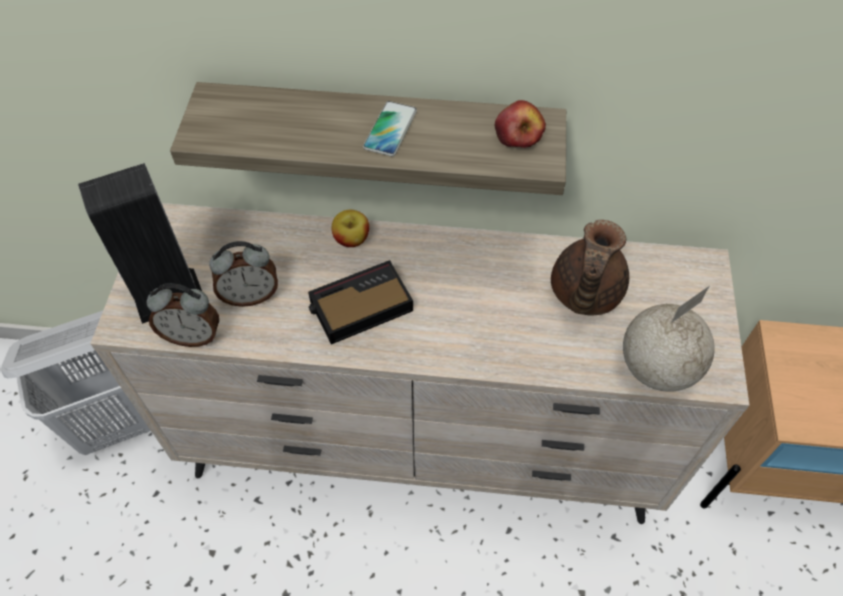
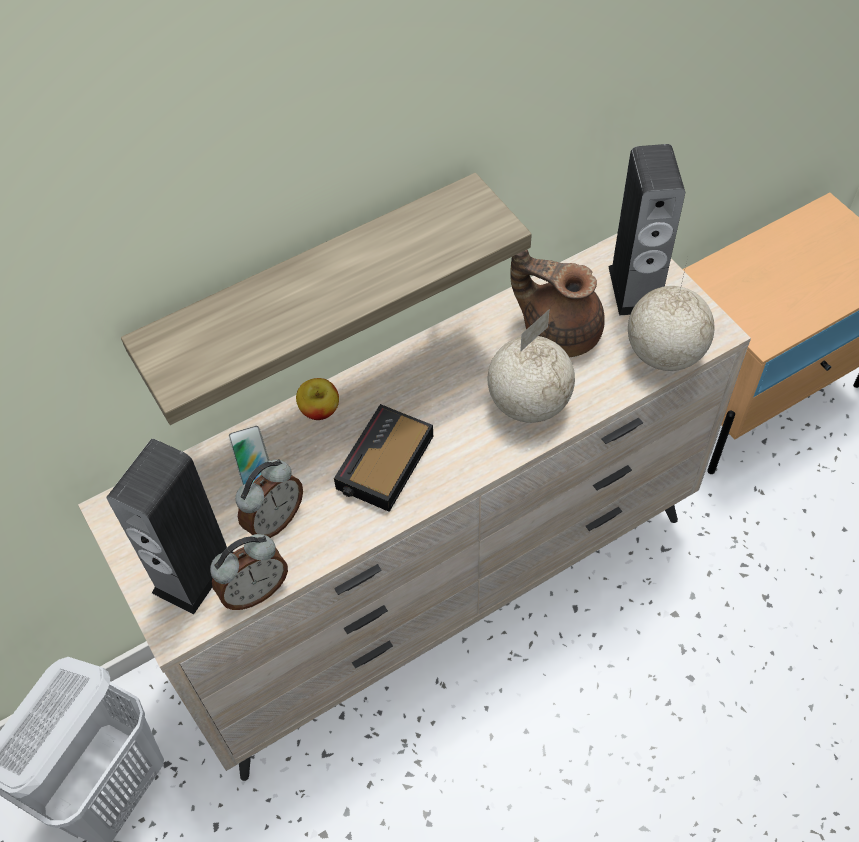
camera: 35 degrees left, 0 degrees up
(390, 129) = (348, 274): phone -> phone (251, 457)
(506, 334) = (527, 404): none -> globe
(518, 134) = (458, 216): apple -> none
(583, 293) = (559, 330): brown teapot -> brown teapot turned 135 degrees clockwise
(679, 300) = (635, 288): none -> speaker

